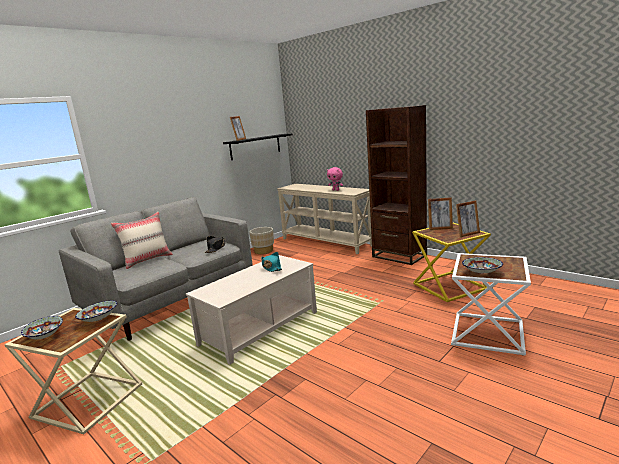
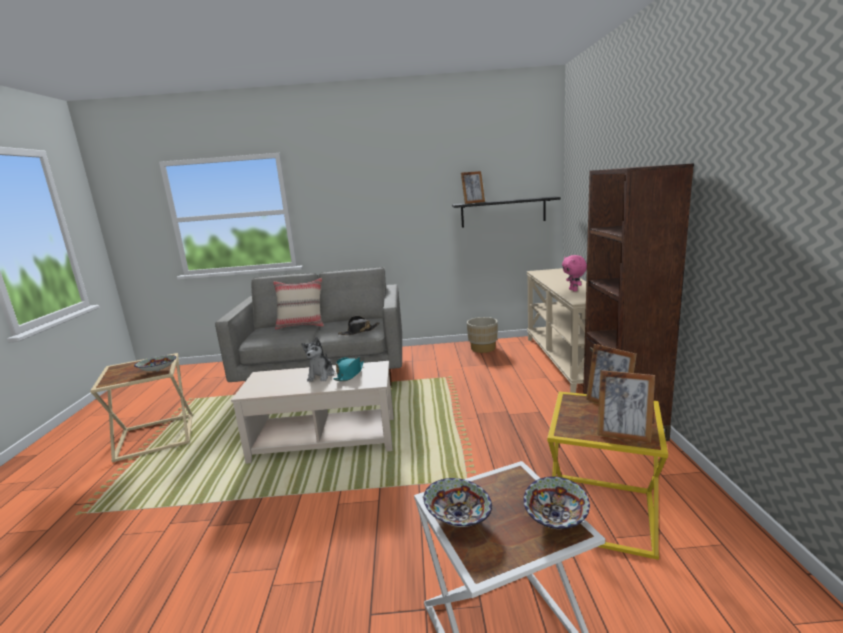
camera: 45 degrees right, 0 degrees up
(45, 336) = (121, 370): bowl -> bowl (555, 518)
(252, 274) = (321, 375): none -> plush toy

